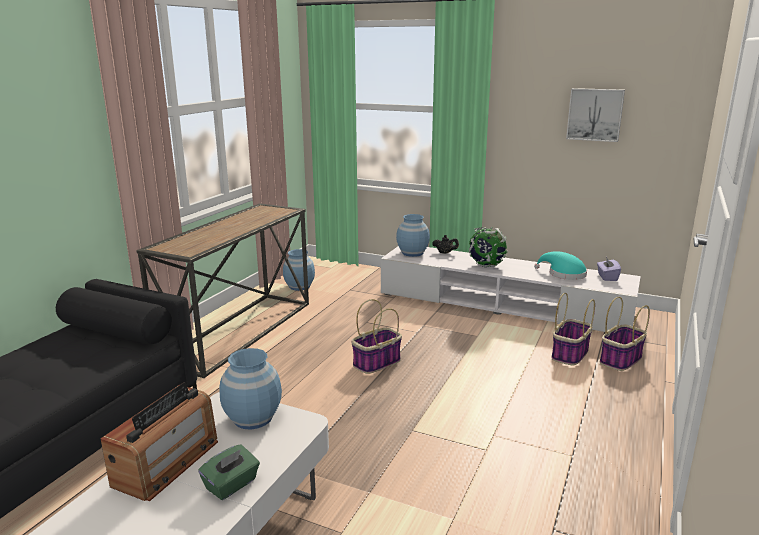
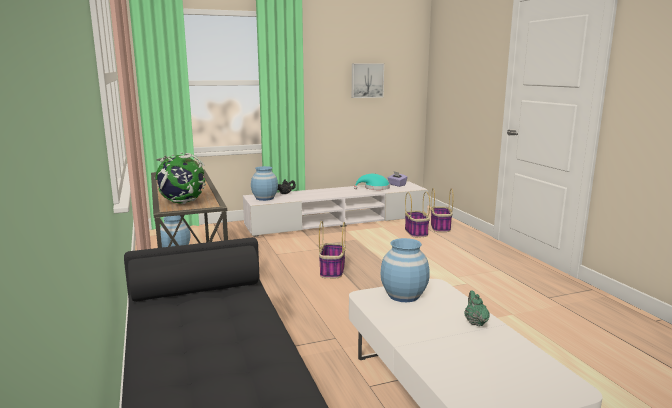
camera: 45 degrees left, 5 degrees down
(167, 463) = (419, 334): radio -> none
(231, 485) = (475, 322): green tissue box -> green teapot
(486, 266) = (326, 194): globe -> globe (182, 202)

